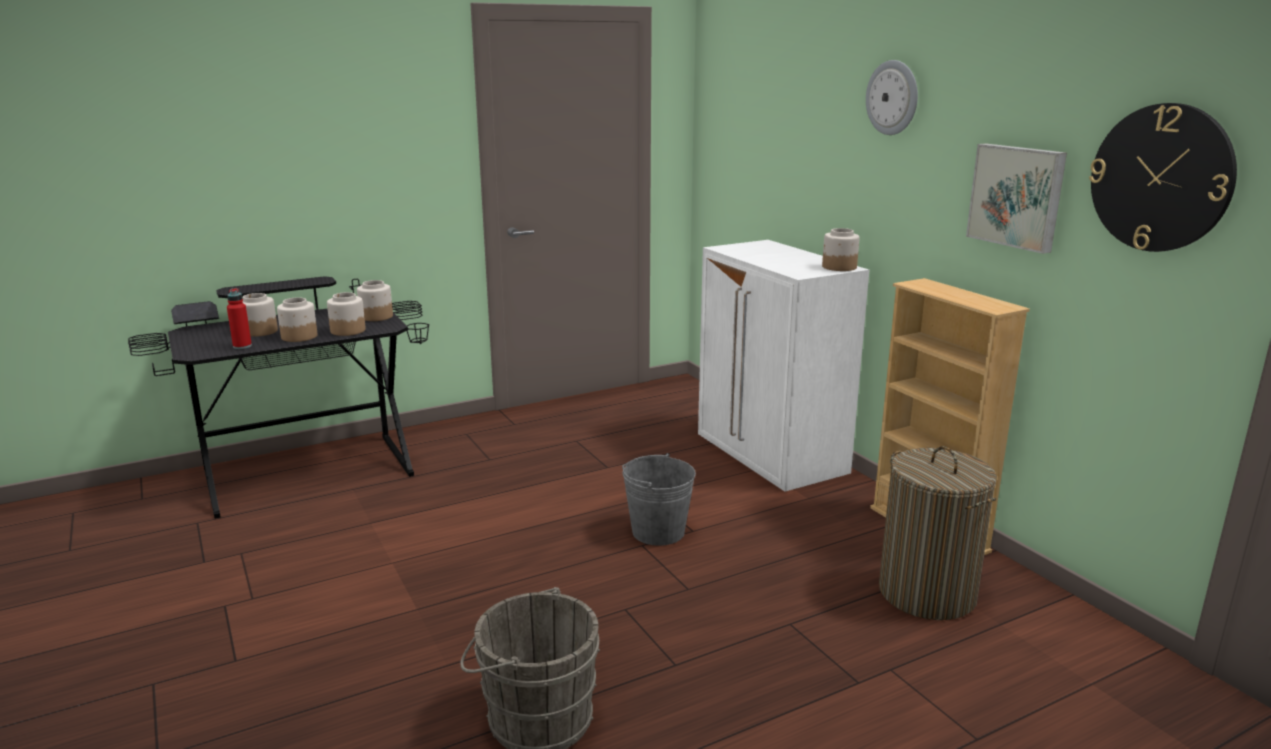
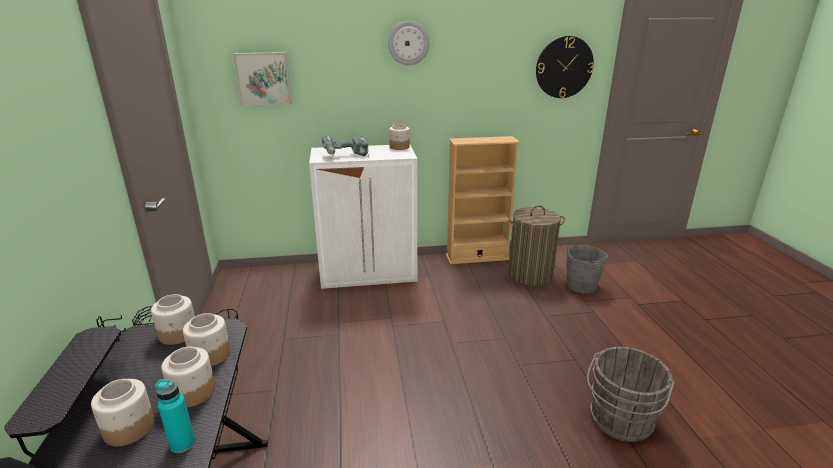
camera: 70 degrees left, 5 degrees up
(242, 346) = (182, 444): red bottle -> turquoise bottle
(658, 532) = (439, 333): grey bucket -> grey bucket (581, 286)
(750, 254) = (346, 156): none -> power drill
(1017, 196) = (497, 86): picture -> picture (263, 78)

